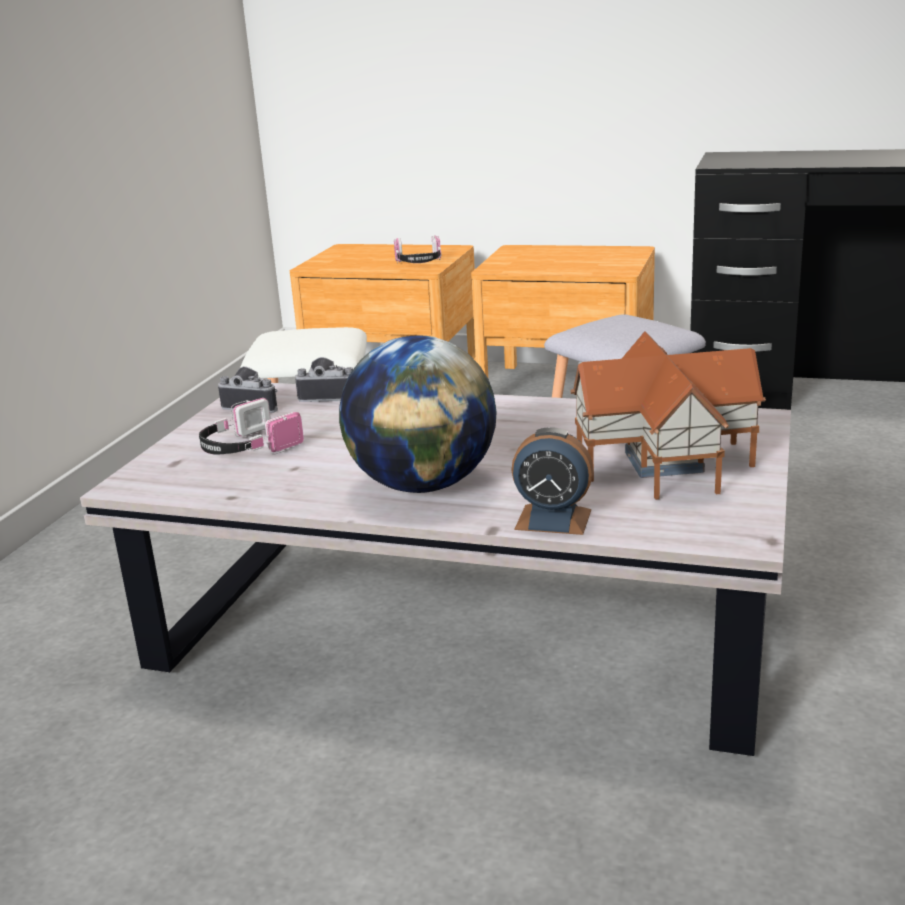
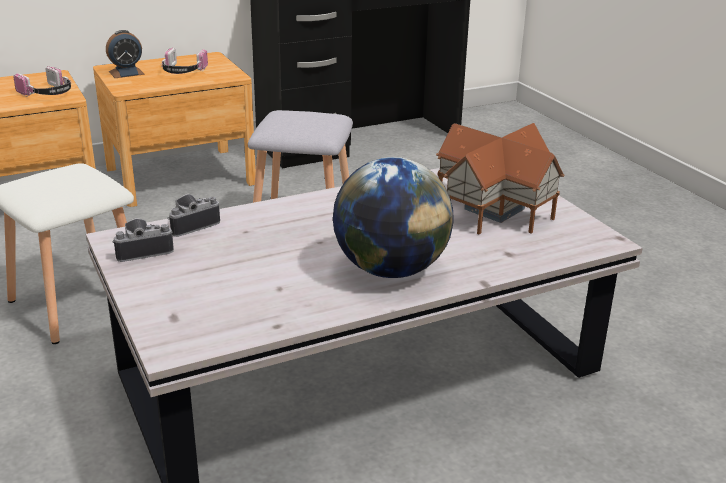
camera: 45 degrees left, 5 degrees up
(247, 448) = (211, 286): headphones -> headphones (183, 72)
(553, 519) = (504, 264): alarm clock -> alarm clock (126, 73)

